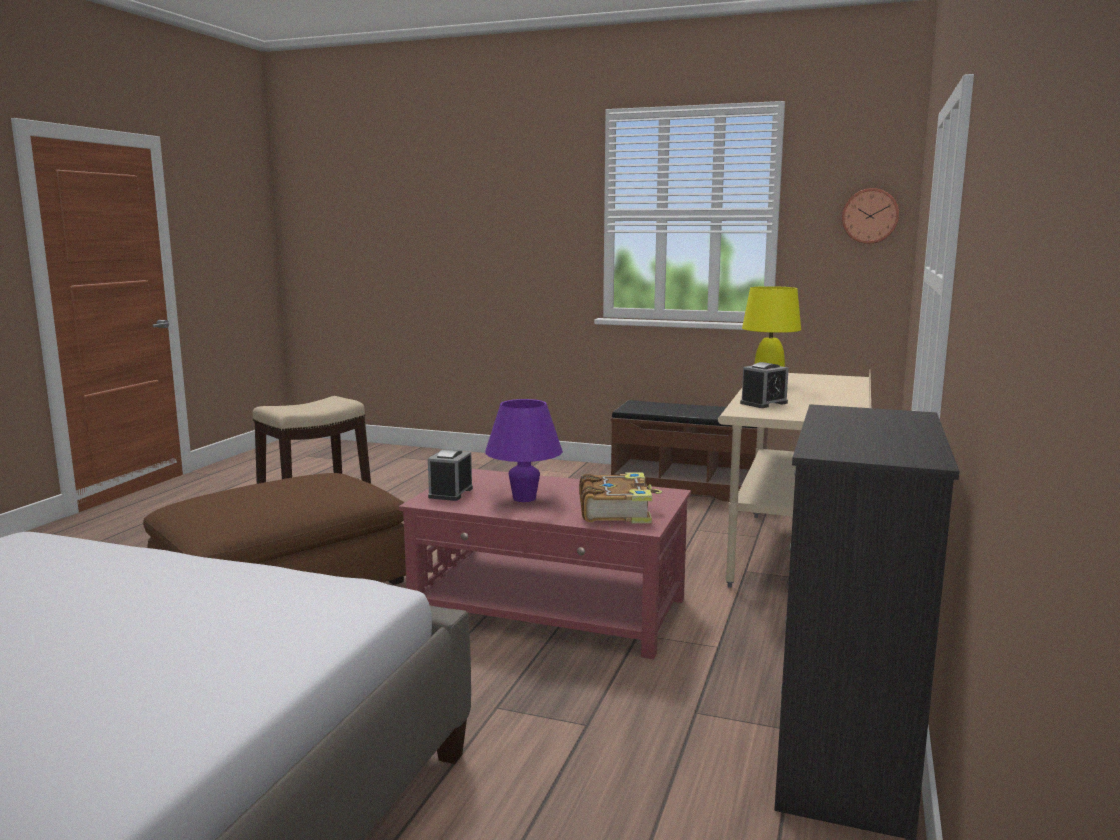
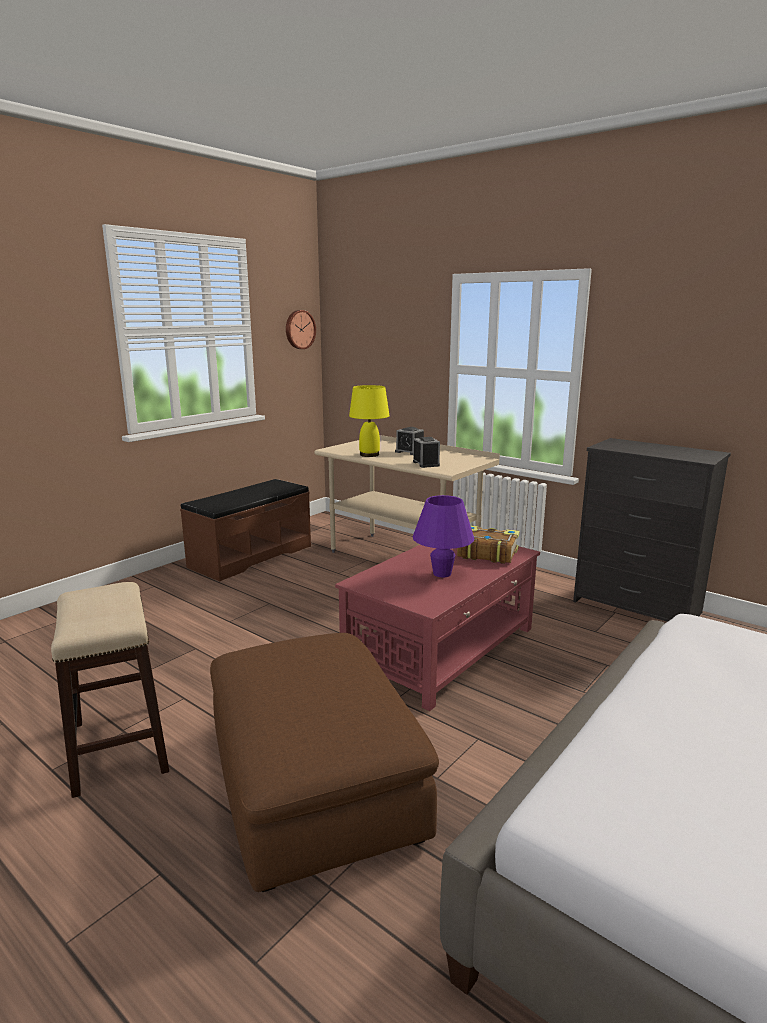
camera: 70 degrees left, 5 degrees up
(450, 493) = (410, 596): alarm clock -> alarm clock (409, 452)

